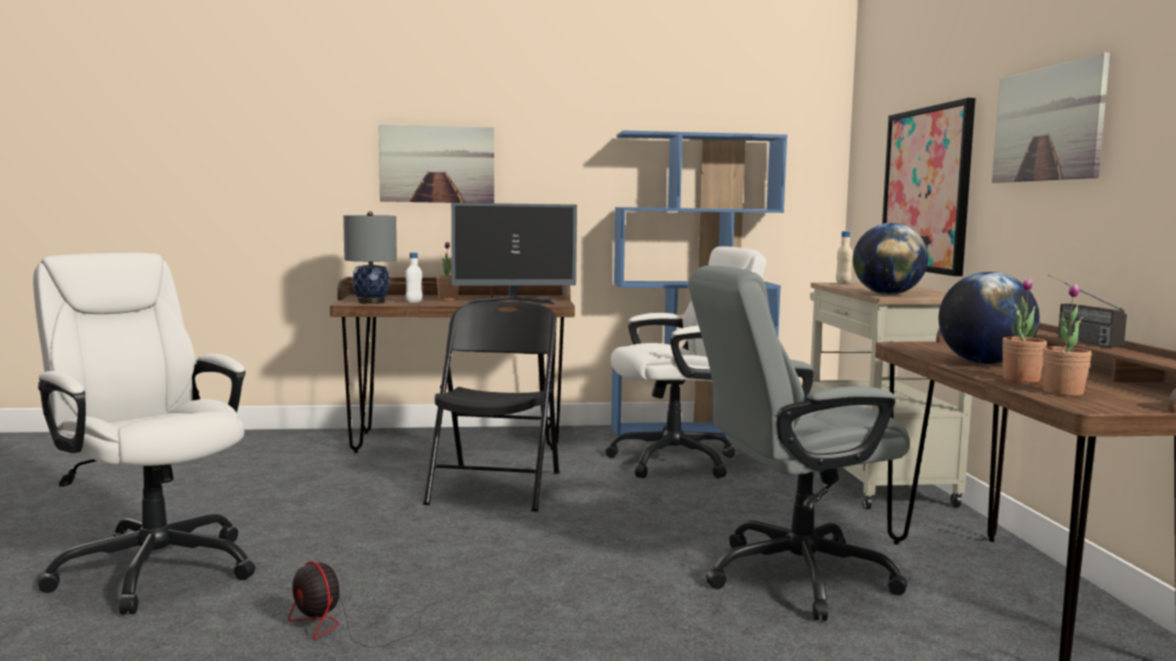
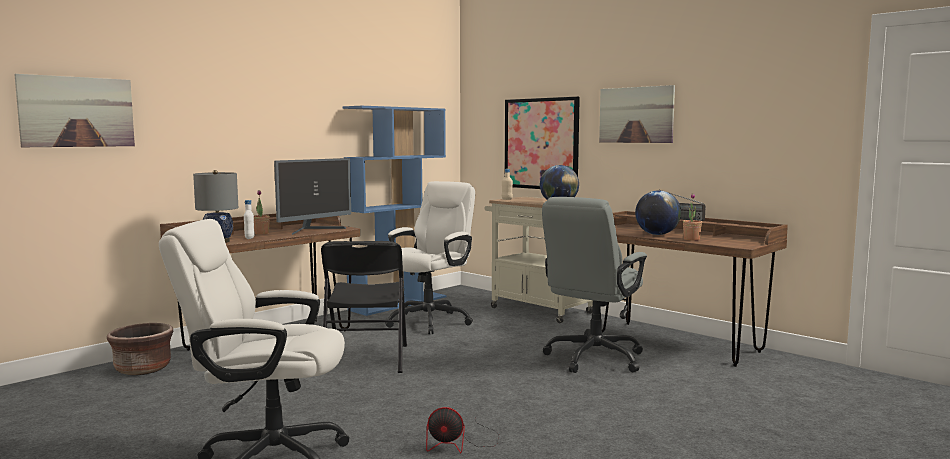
camera: 40 degrees left, 0 degrees up
(291, 442) = (143, 369): none -> brown planter
(437, 164) = (224, 129): picture -> picture (77, 112)
(496, 488) = (366, 359): black chair -> black chair turned 150 degrees counterclockwise
(1063, 392) = (720, 242): potted plant -> none

